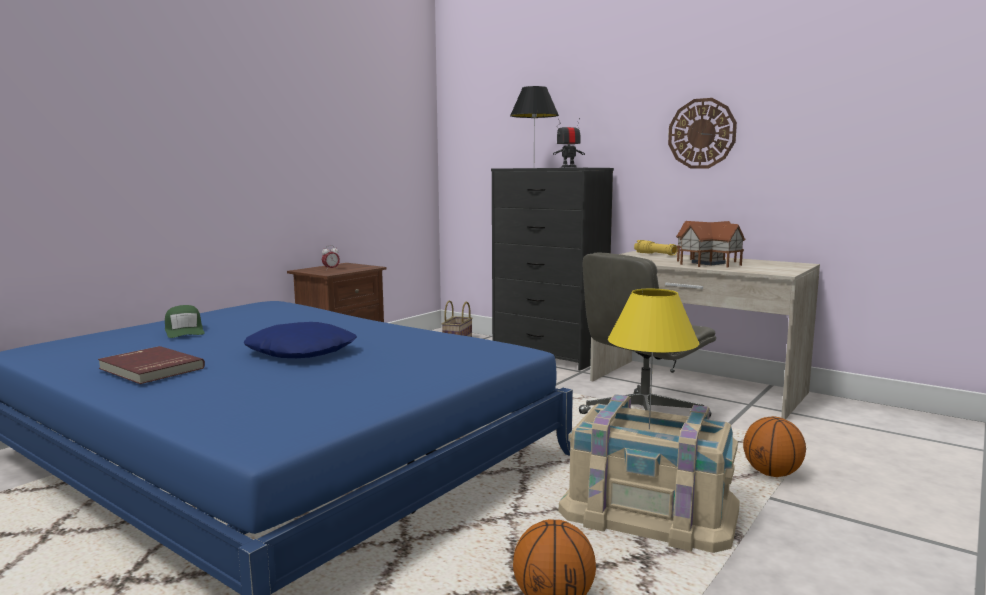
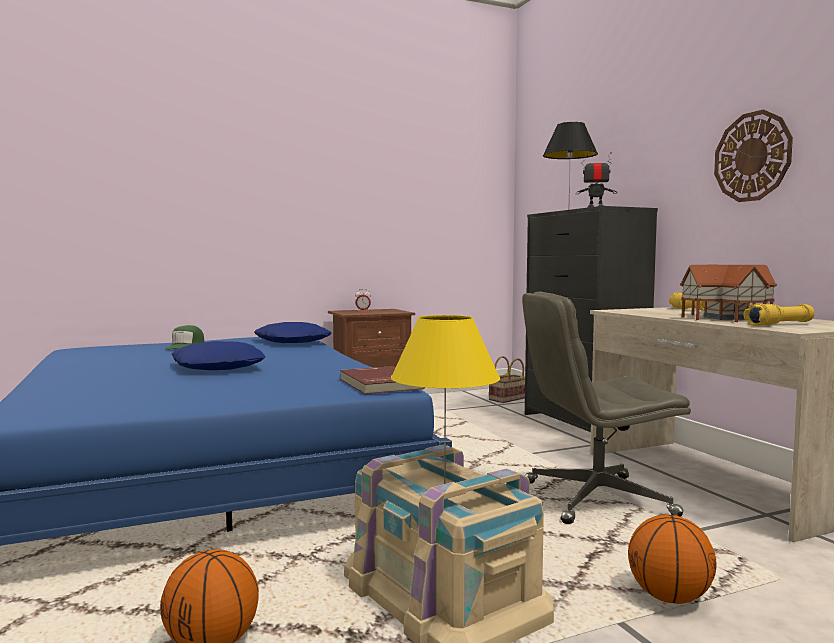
camera: 30 degrees right, 5 degrees down
(149, 369) = (97, 365): red book -> red book (379, 384)
(293, 310) = (293, 341): none -> blue pillow
(758, 268) = (779, 324): none -> yellow flashlight

